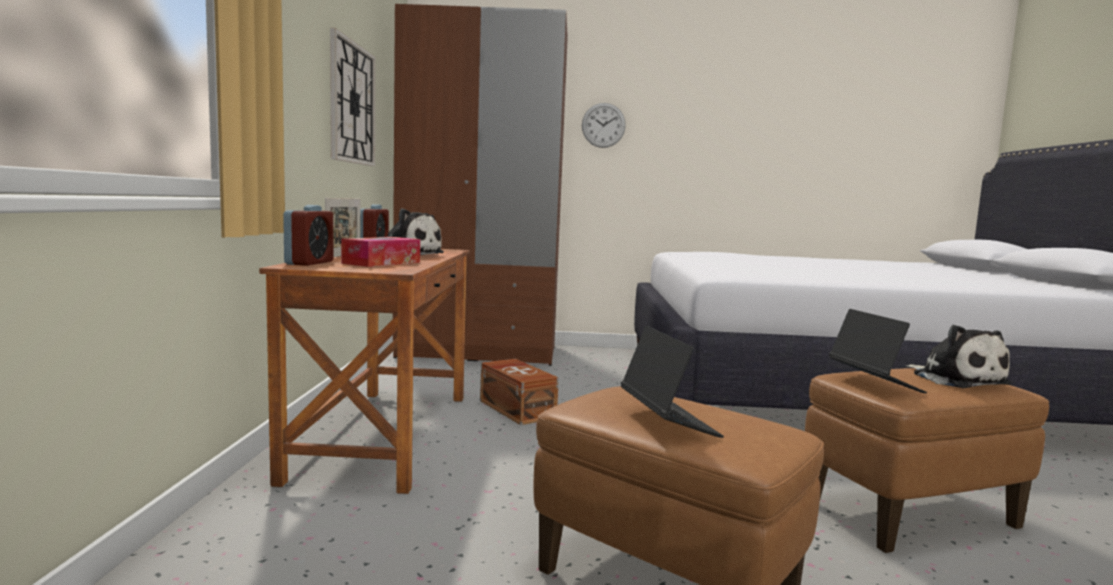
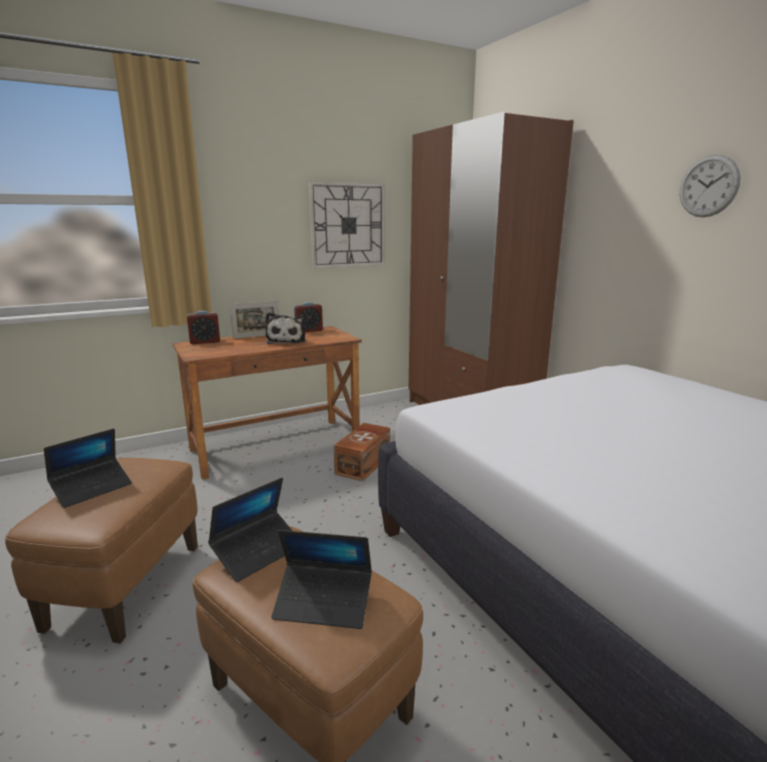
camera: 60 degrees right, 10 degrees up
(381, 263) = (230, 347): tissue box -> none
(603, 125) = (600, 215): wall clock -> wall clock (708, 186)
(956, 379) = (324, 603): plush toy -> laptop

